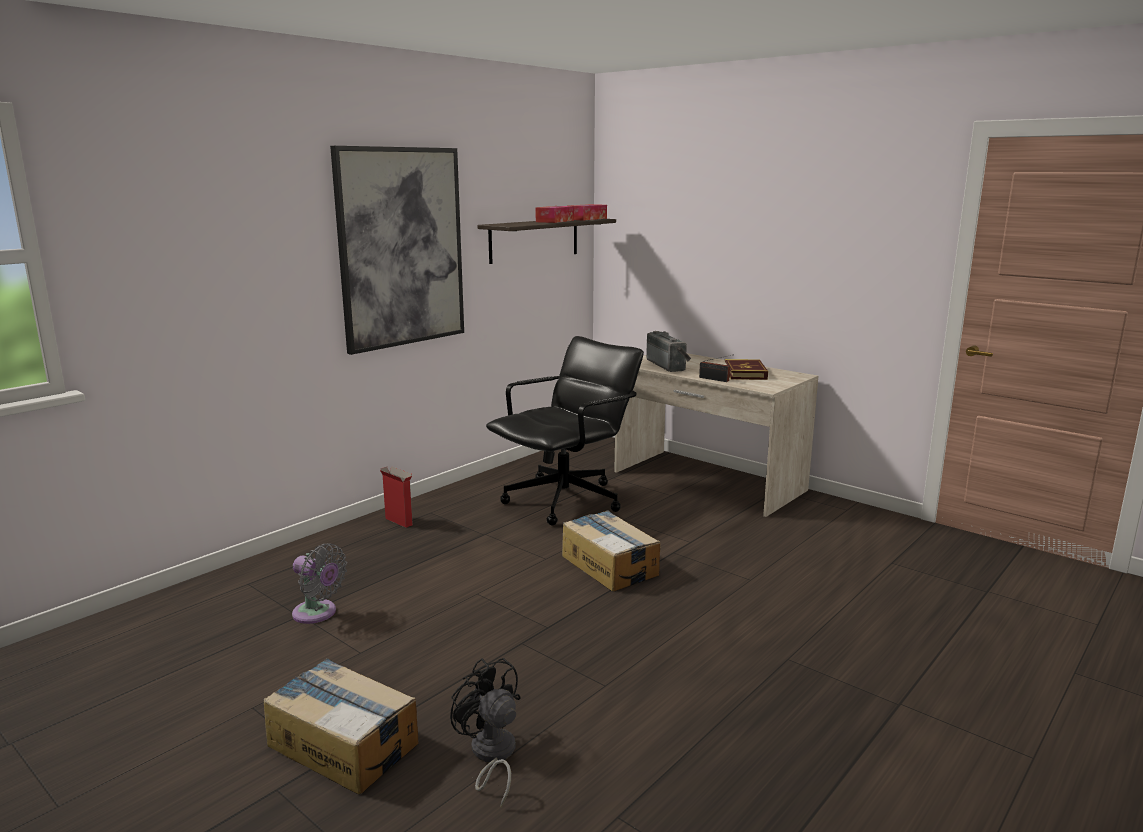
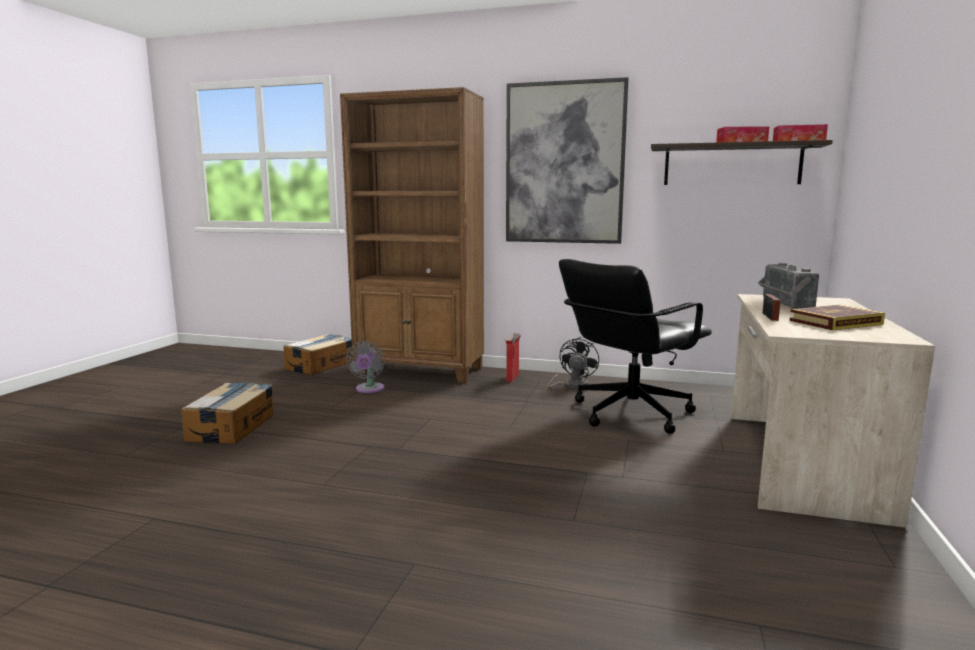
camera: 65 degrees right, 5 degrees down
(289, 566) = (420, 371): none -> brown bookcase
(491, 756) = (223, 465): black fan -> black fan (571, 385)
(565, 501) = (629, 413): black office chair -> black office chair turned 120 degrees clockwise
(609, 565) = (525, 451): cardboard box -> cardboard box (320, 365)
(668, 365) = (783, 303): radio -> radio turned 135 degrees clockwise

